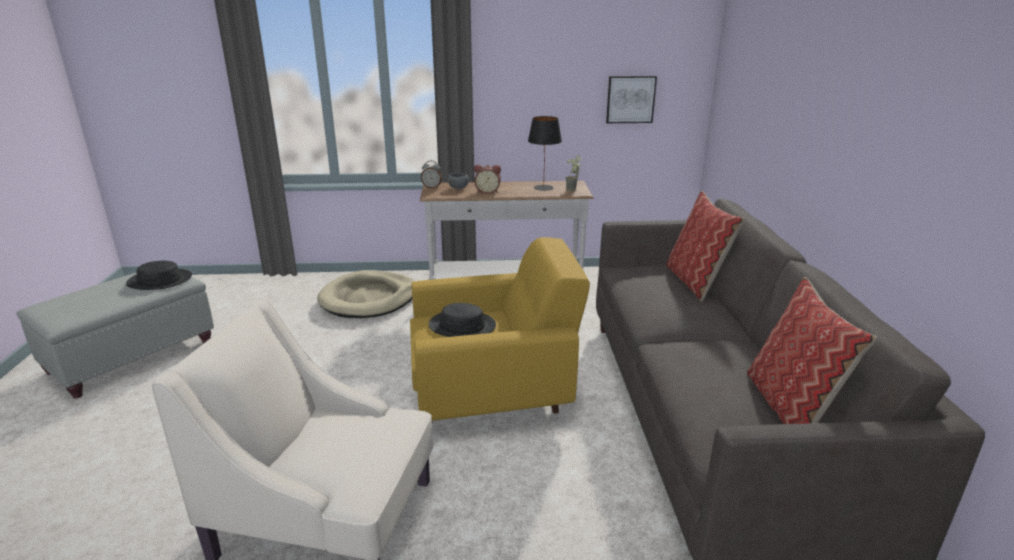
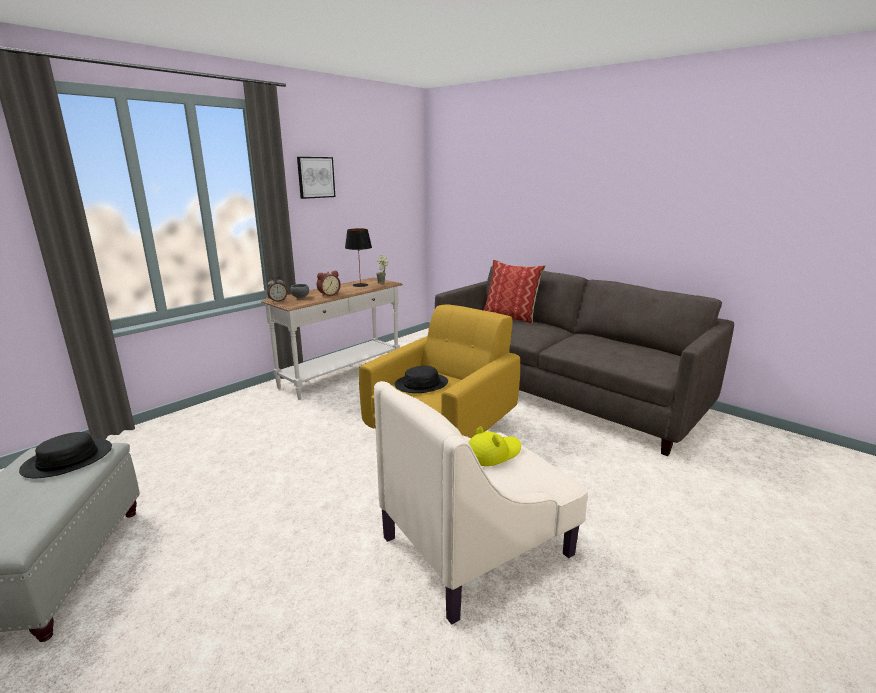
camera: 45 degrees left, 5 degrees down
(360, 428) = (492, 453): none -> yellow hat
(369, 298) = (244, 418): beige dog bed -> none
(630, 99) = (385, 214): picture -> picture (315, 177)
(791, 407) = (647, 348): pillow -> none

